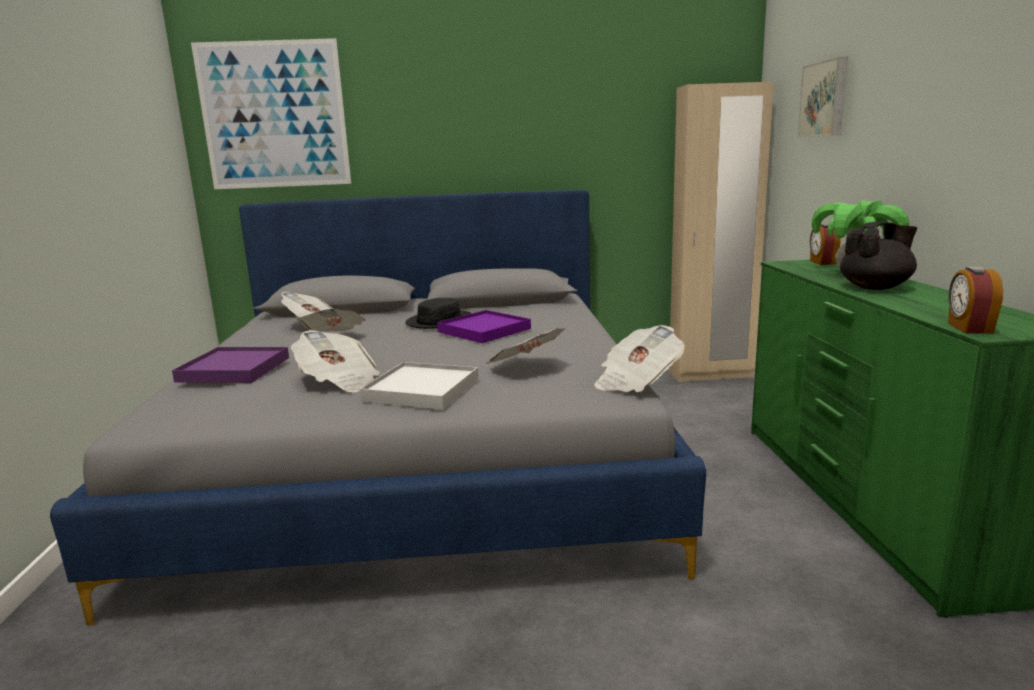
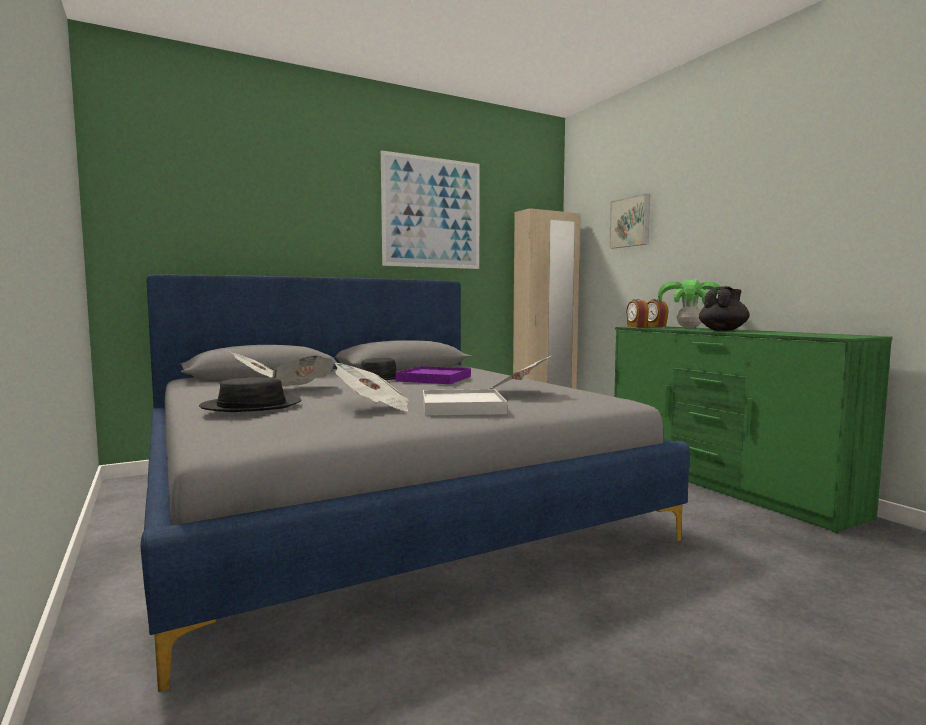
camera: 25 degrees left, 10 degrees down
(234, 369) = (251, 406): purple tray -> black hat
(274, 115) = (185, 195): picture -> picture (432, 213)
(636, 382) = (612, 394): newspaper -> none
(968, 328) = (825, 336): alarm clock -> alarm clock (636, 326)

